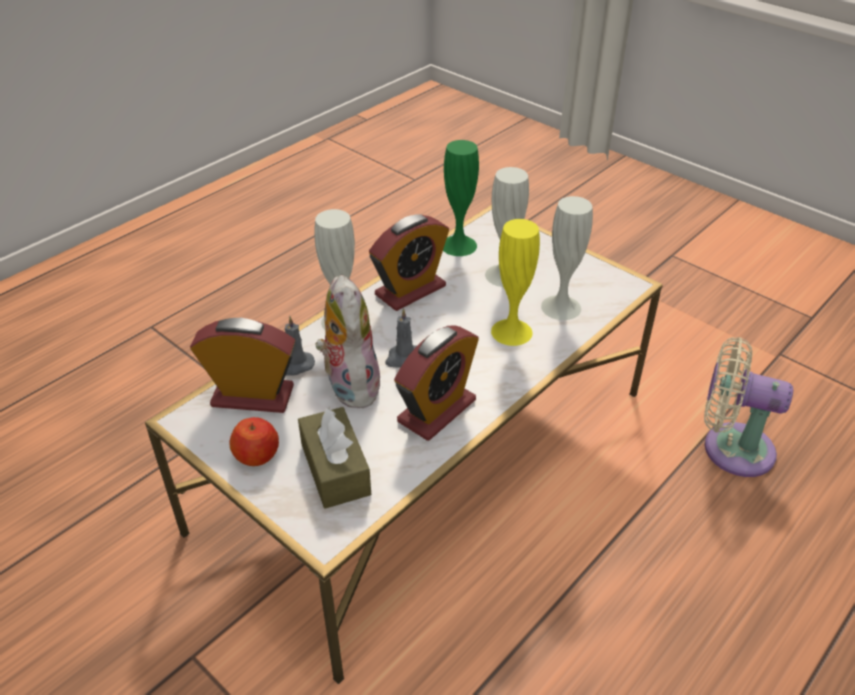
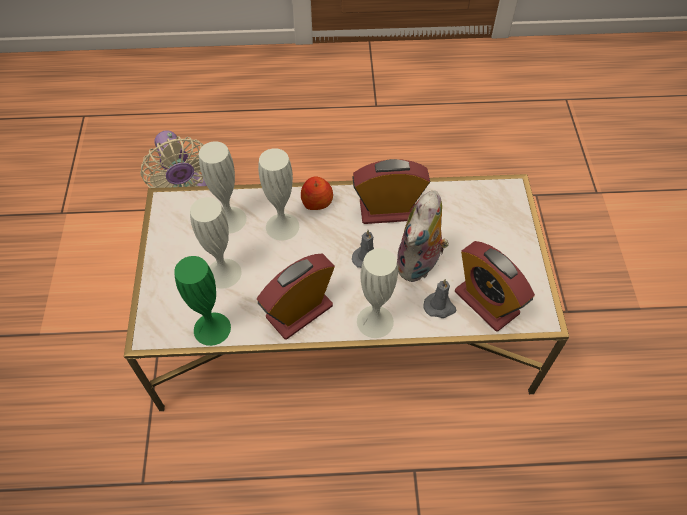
camera: 135 degrees left, 15 degrees up
(257, 455) = (513, 258): apple -> apple (317, 202)
(335, 469) = (476, 218): brown tissue box -> none
(410, 290) = (299, 311): alarm clock -> alarm clock turned 45 degrees counterclockwise
(511, 332) = (282, 226): yellow vase -> white vase

